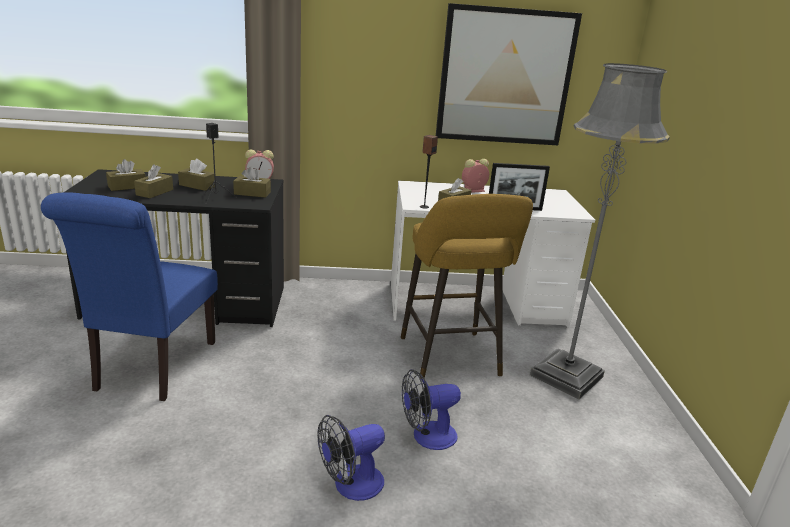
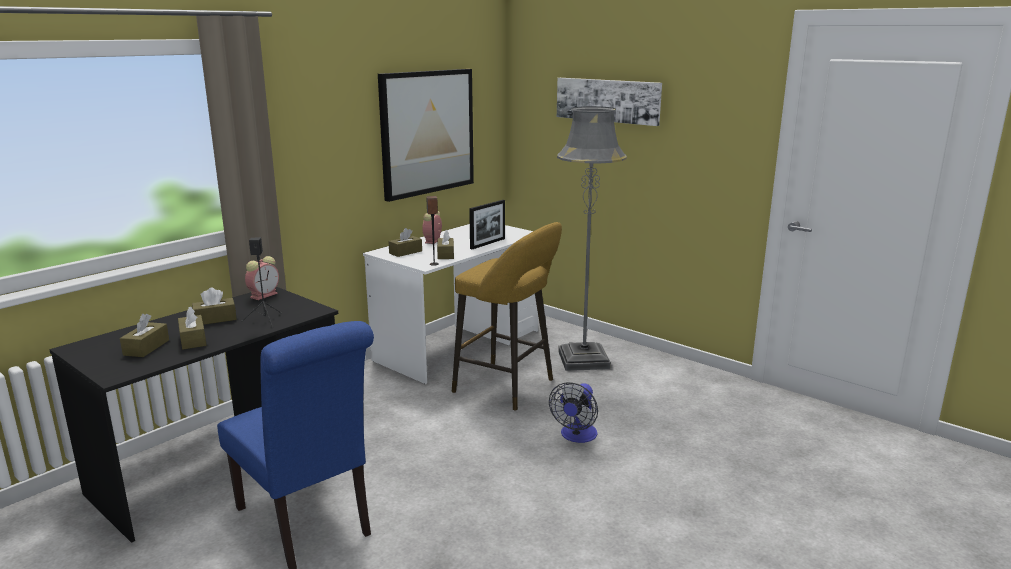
camera: 45 degrees left, 5 degrees down
(252, 193) = (285, 305): brown tissue box -> brown tissue box (405, 252)
(351, 485) = (588, 487): fan -> none
(712, 68) = (608, 100): none -> picture

